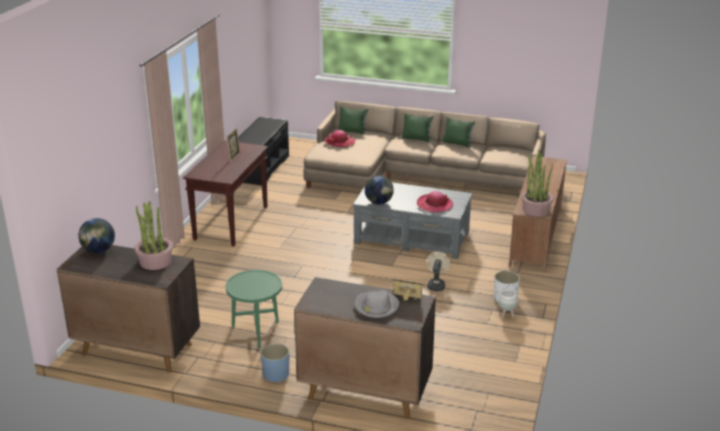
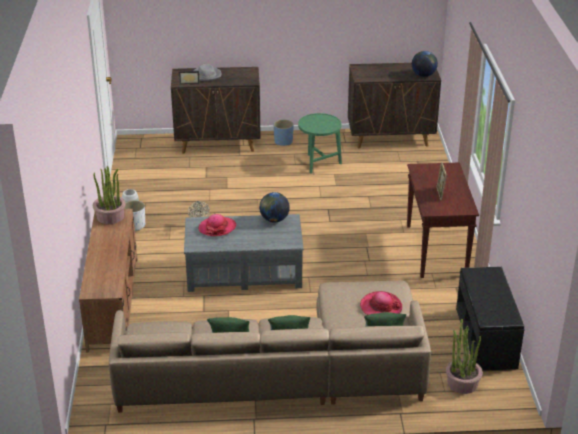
camera: 160 degrees right, 5 degrees up
(155, 262) = (376, 75): potted plant -> potted plant (462, 383)

